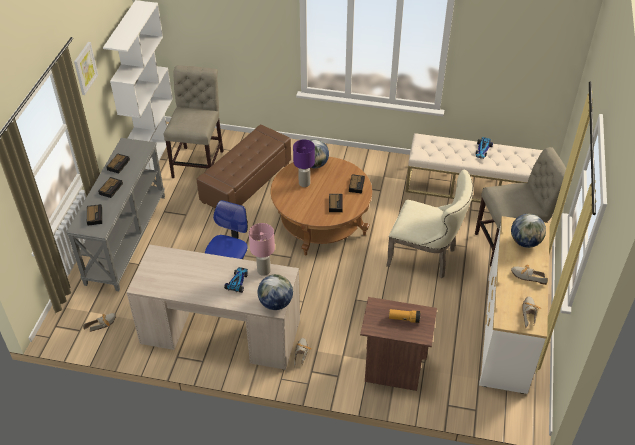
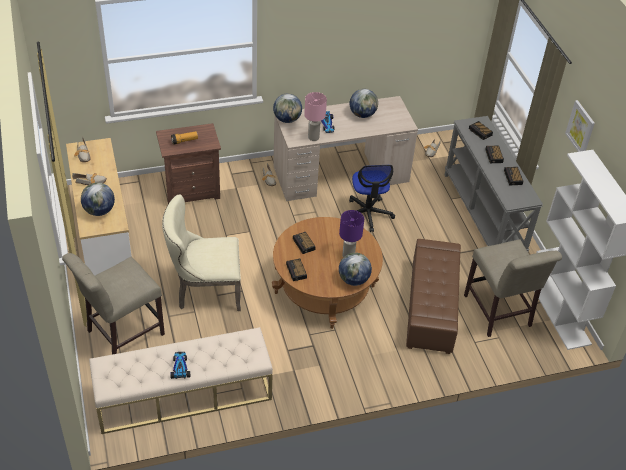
camera: 150 degrees right, 0 degrees up
(189, 281) = (362, 114): none -> globe

